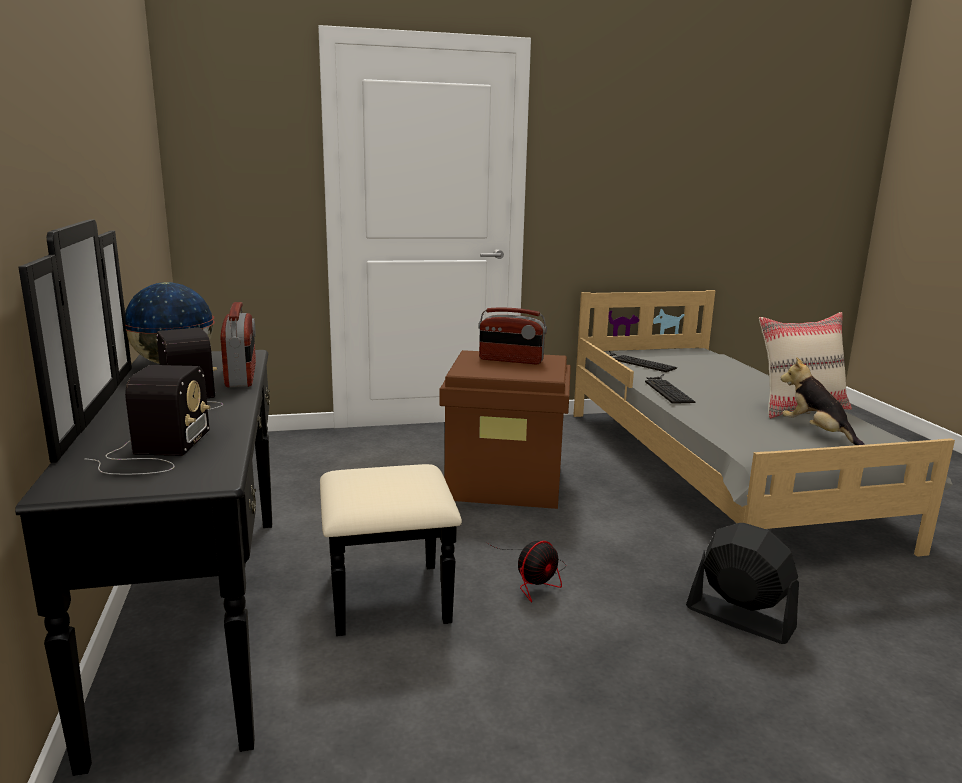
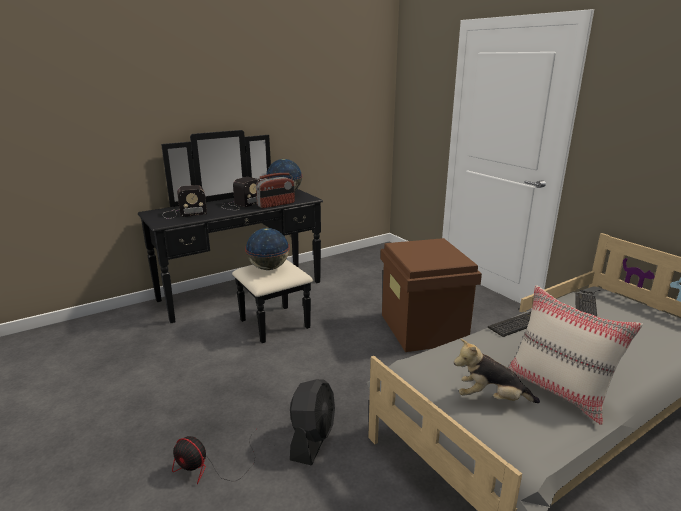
camera: 70 degrees right, 5 degrees up
(379, 484) = (268, 268): none -> globe
(511, 360) = (438, 252): radio -> none
(535, 578) = (315, 358): fan -> fan (211, 467)
(816, 433) = (491, 399): plush toy -> plush toy turned 120 degrees counterclockwise

